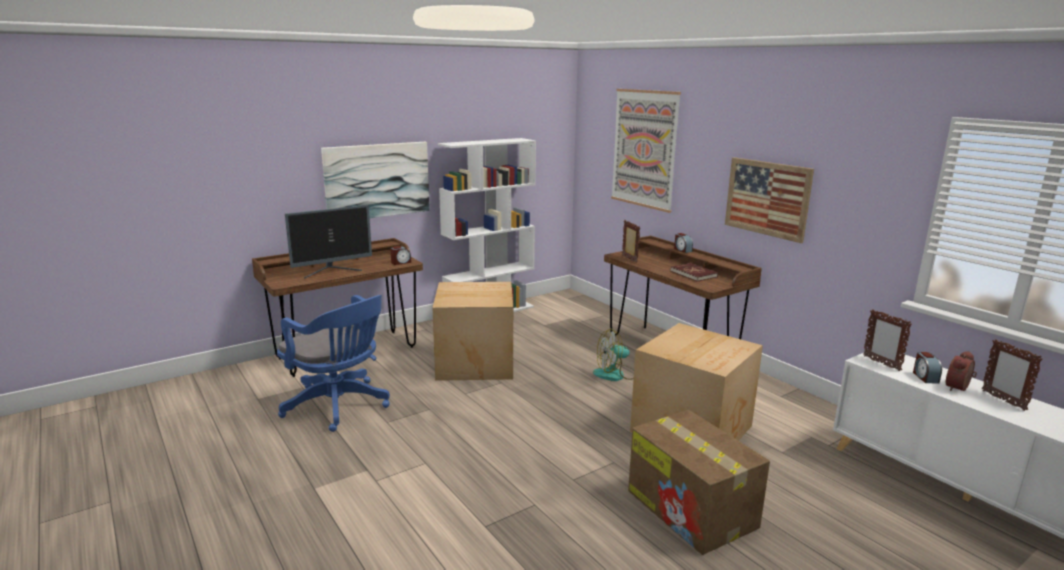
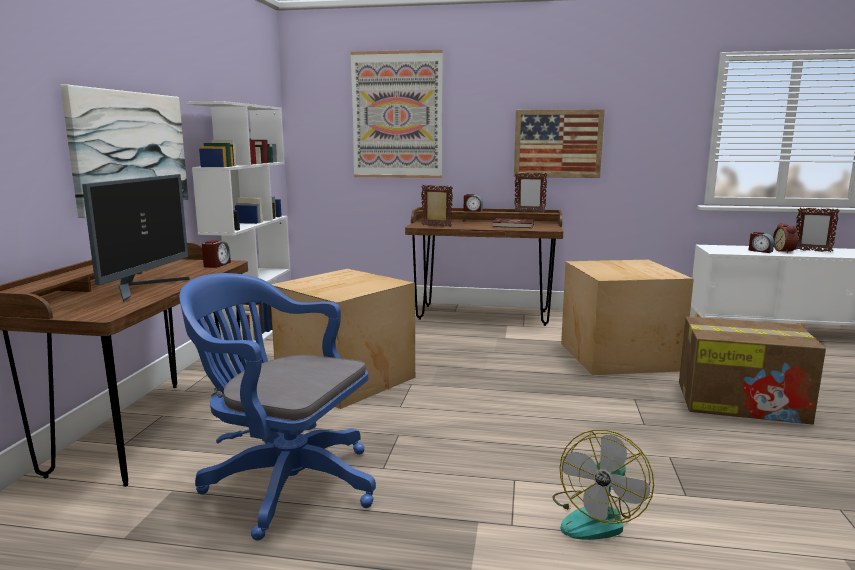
camera: 45 degrees left, 5 degrees down
(340, 406) = (284, 483): blue office chair -> blue office chair turned 150 degrees counterclockwise
(615, 374) = (486, 343): fan -> fan (596, 517)
(881, 363) = (726, 250): picture frame -> picture frame (529, 212)

